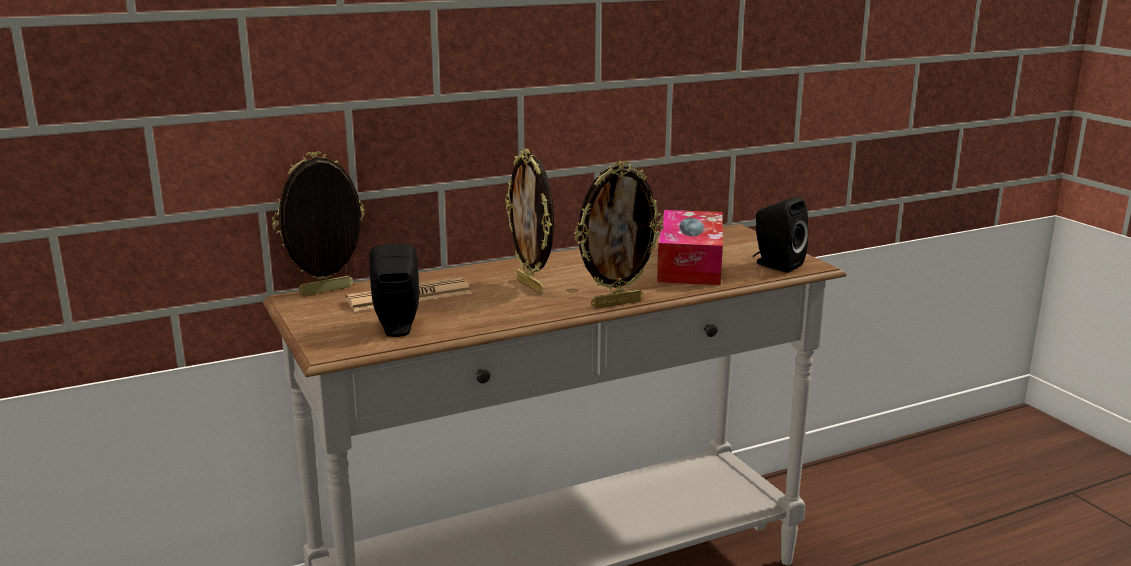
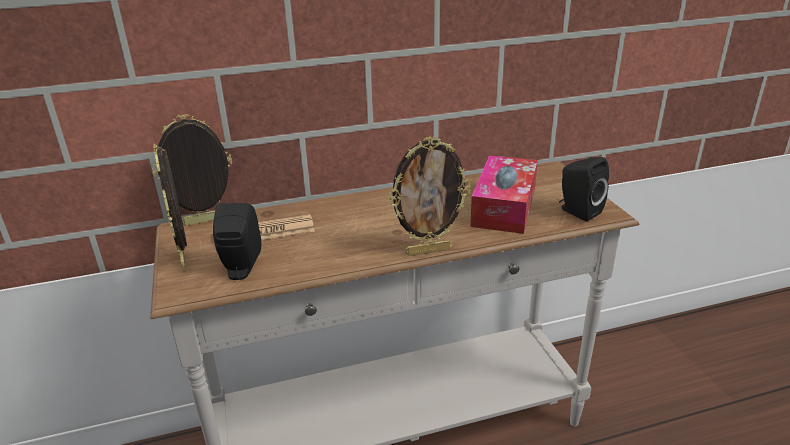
camera: 10 degrees right, 10 degrees up
(531, 286) = (365, 225): picture frame -> picture frame (185, 259)

